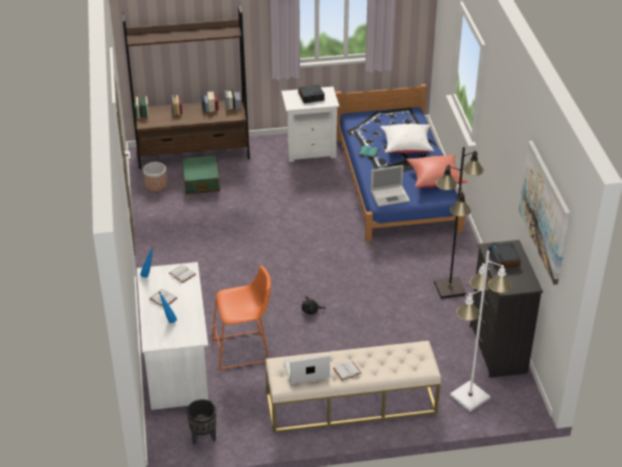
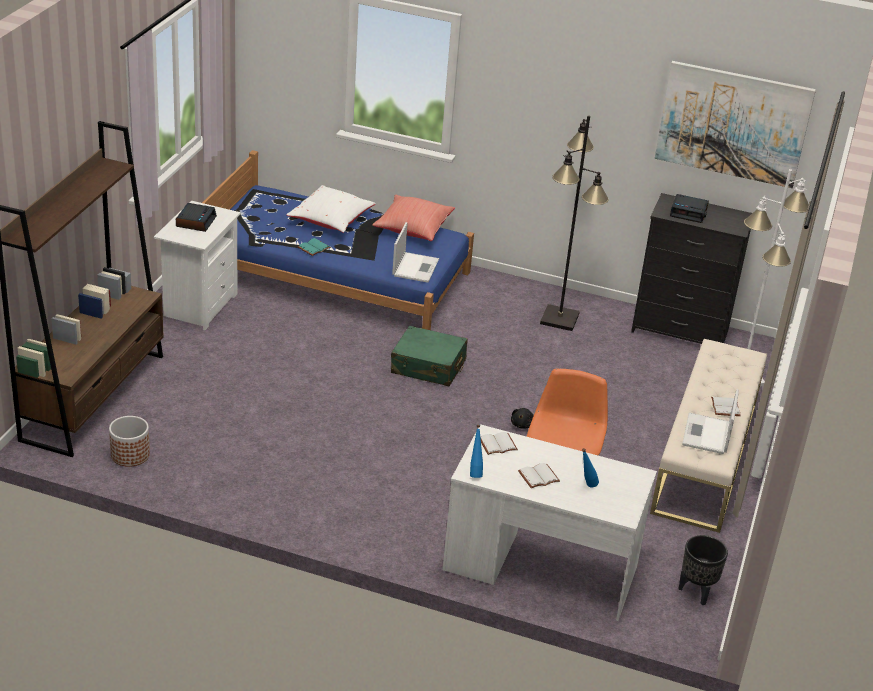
camera: 65 degrees left, 5 degrees down
(201, 182) = (168, 413): green suitcase -> green suitcase (428, 367)

